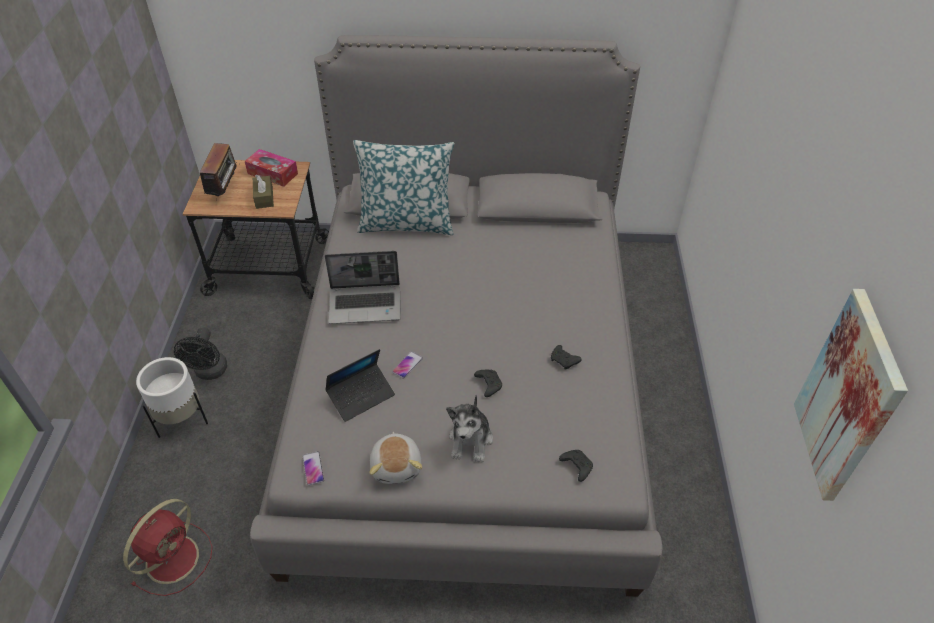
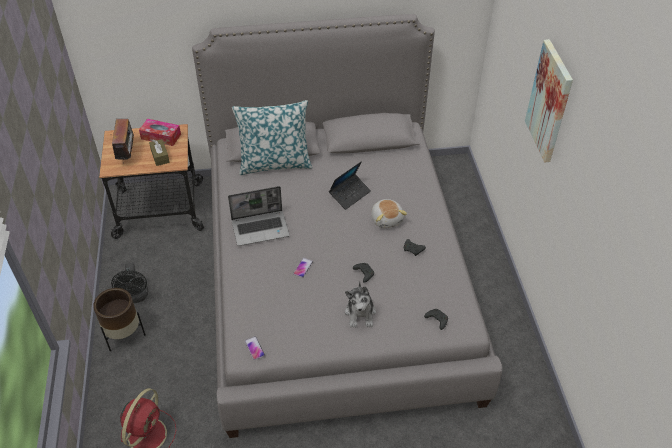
camera: 10 degrees left, 0 degrees up
(182, 420) = (124, 335): white planter -> brown planter
(361, 396) = (275, 294): laptop -> laptop (350, 194)
(397, 466) = (313, 338): plush toy -> plush toy (387, 219)
(848, 398) = (609, 245): picture -> picture (549, 101)

